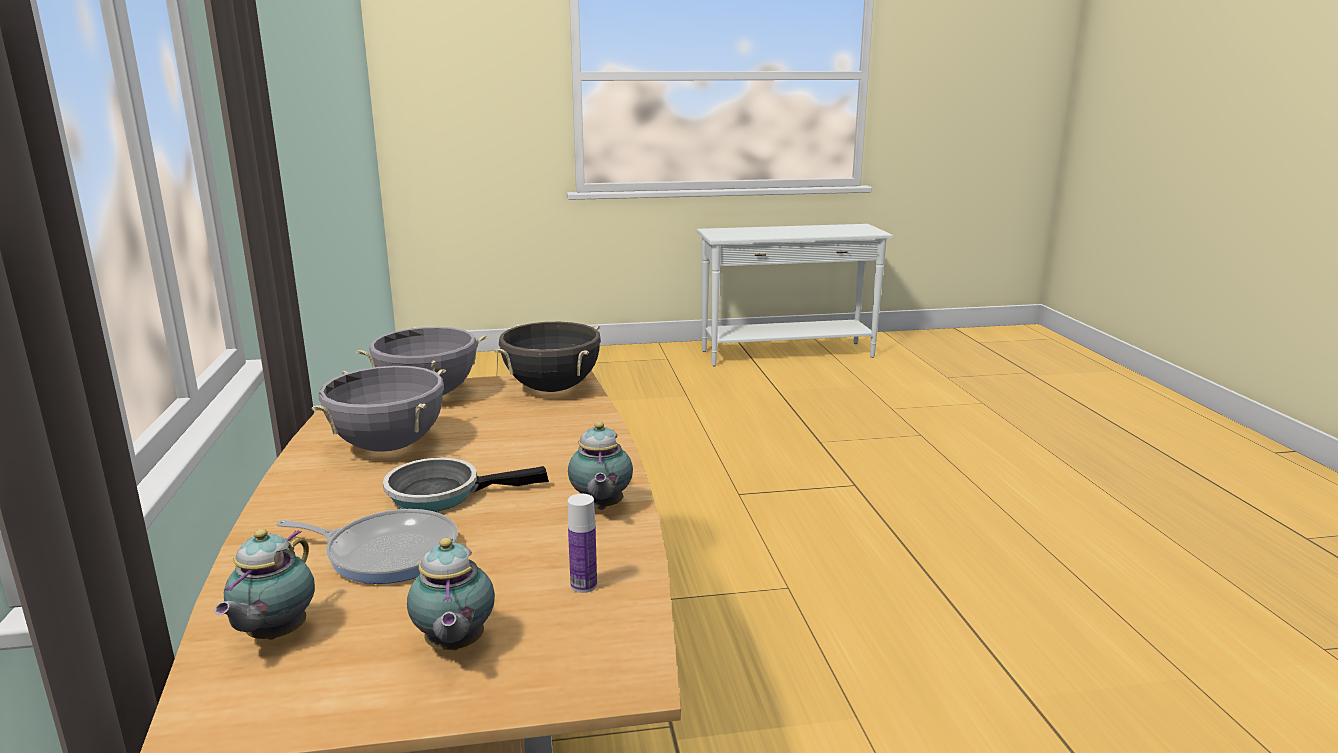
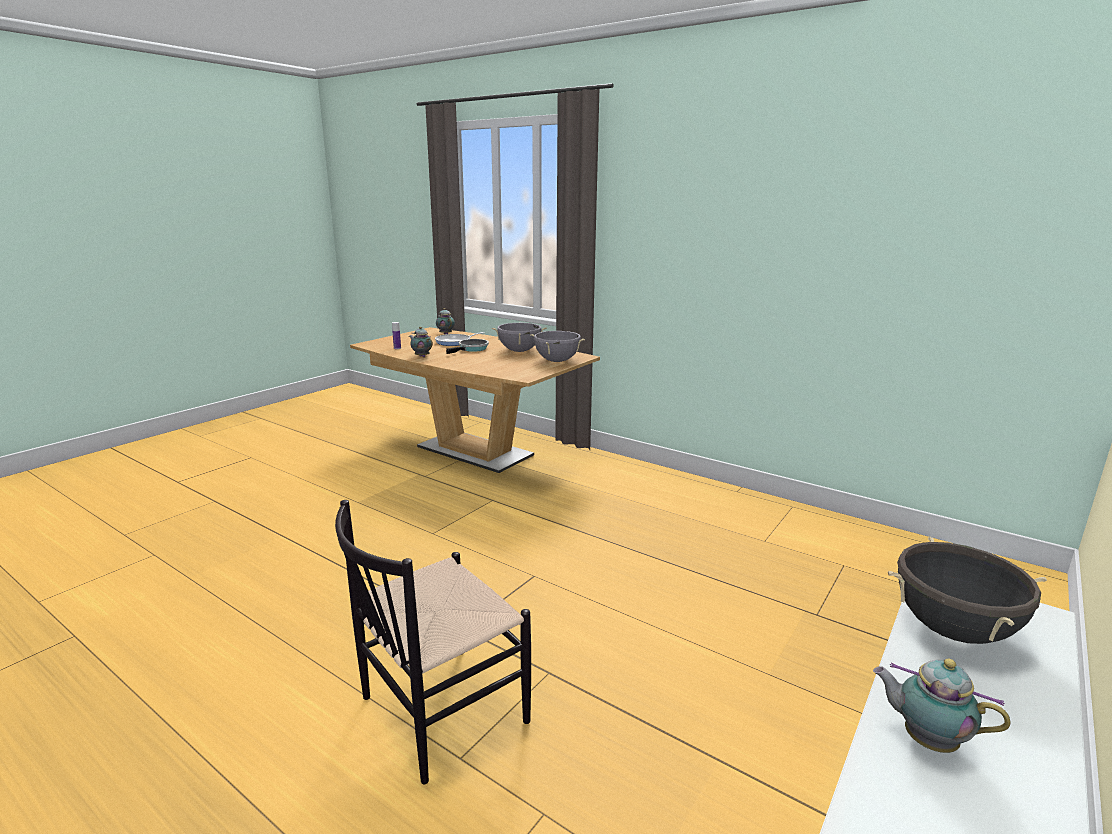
camera: 135 degrees right, 0 degrees up
(454, 646) = (407, 339): teapot -> teapot (925, 739)
(552, 388) = (522, 373): black cooking pot -> black cooking pot (953, 630)
(920, 453) = (437, 713): none -> black chair

